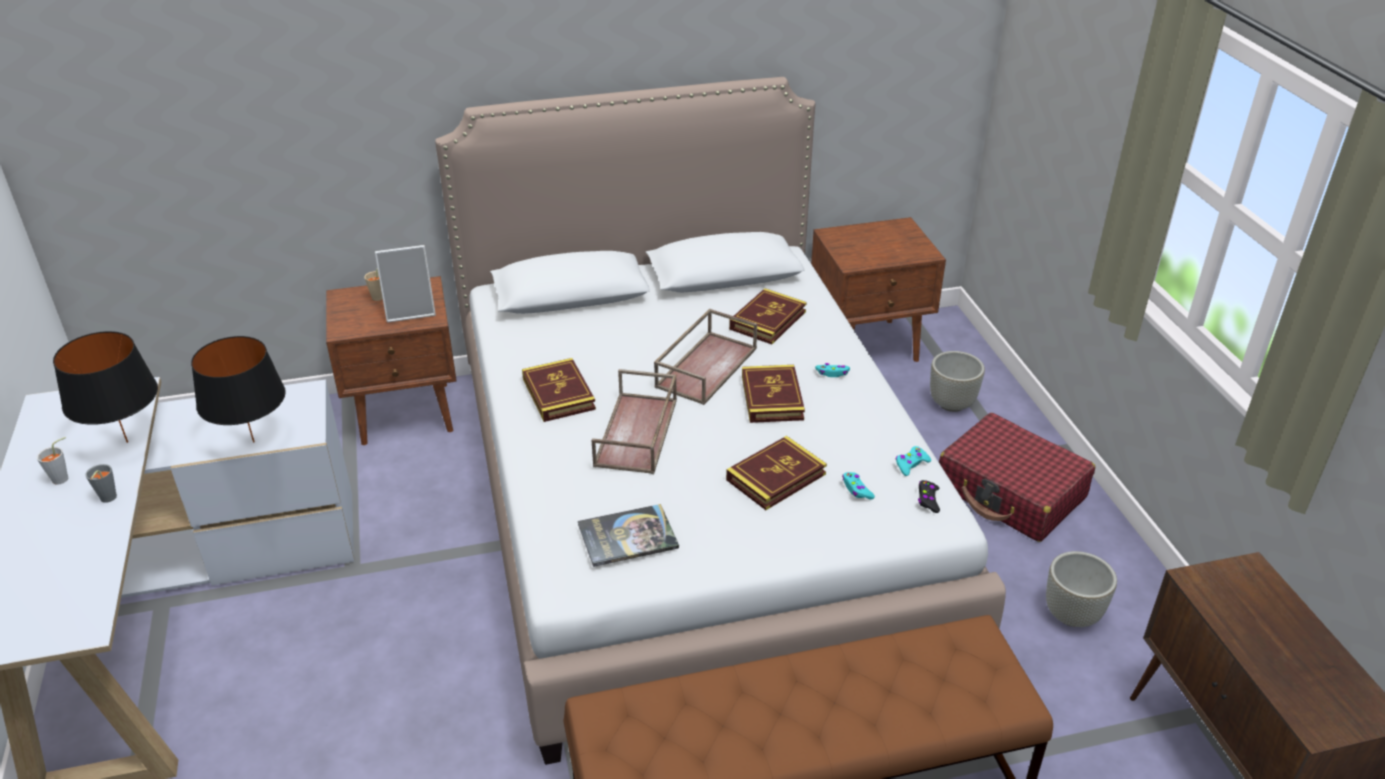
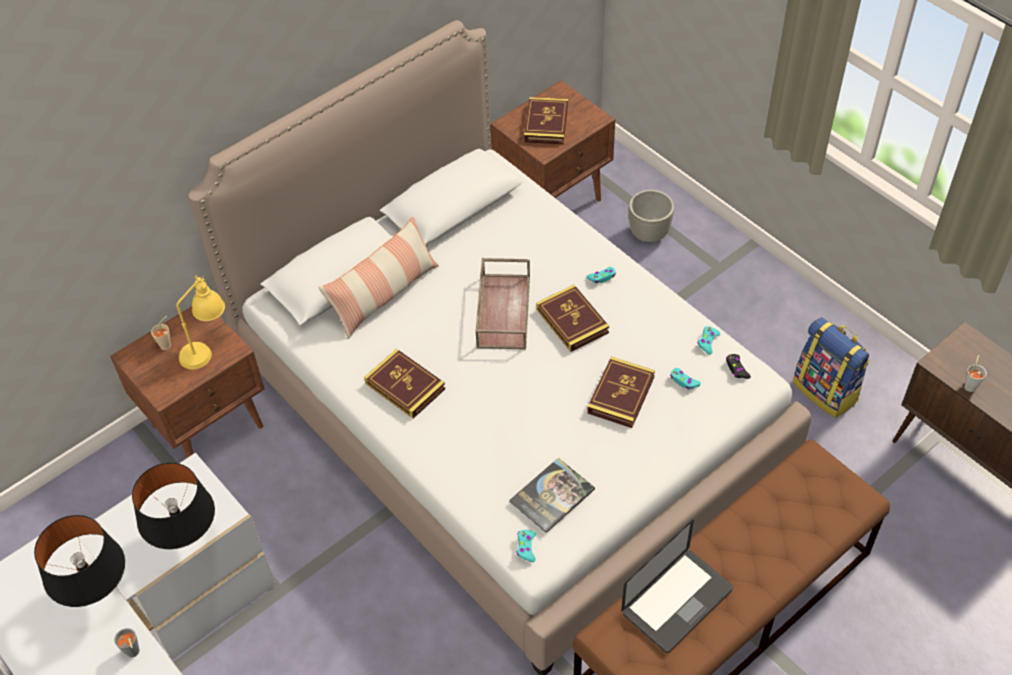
camera: 25 degrees left, 15 degrees up
(64, 478) = (76, 651): grey cup -> grey cup (970, 385)
(410, 310) = (207, 348): picture frame -> yellow table lamp
(562, 573) = (526, 547): none -> turquoise game controller
(601, 319) = (384, 295): none -> pillow
(637, 433) = (495, 399): brown tray -> none
(707, 711) = (677, 601): none -> laptop
(767, 320) = (519, 242): book -> book (546, 124)
(1011, 492) = (734, 301): red suitcase -> none
(1072, 615) = (826, 391): grey planter -> backpack

